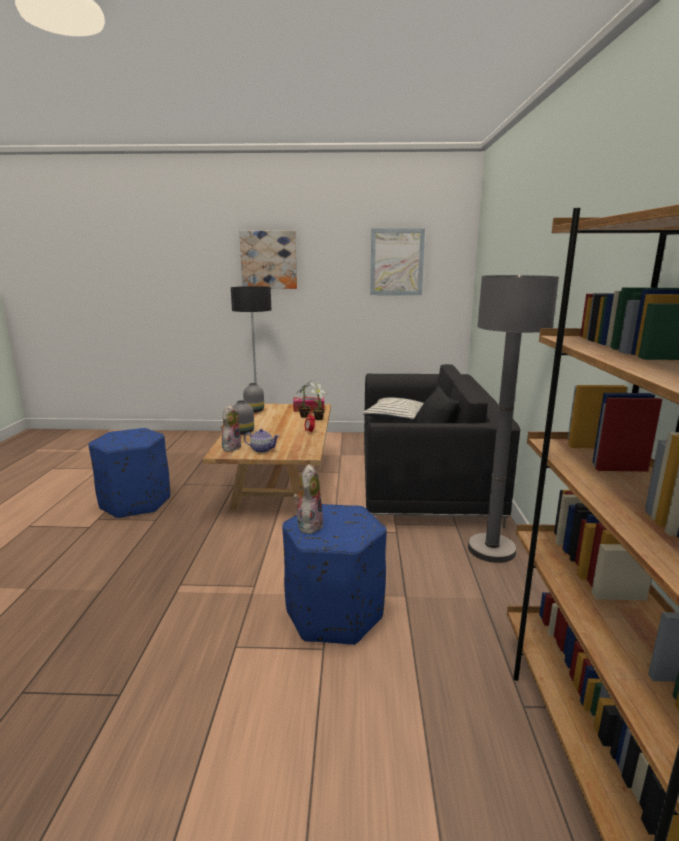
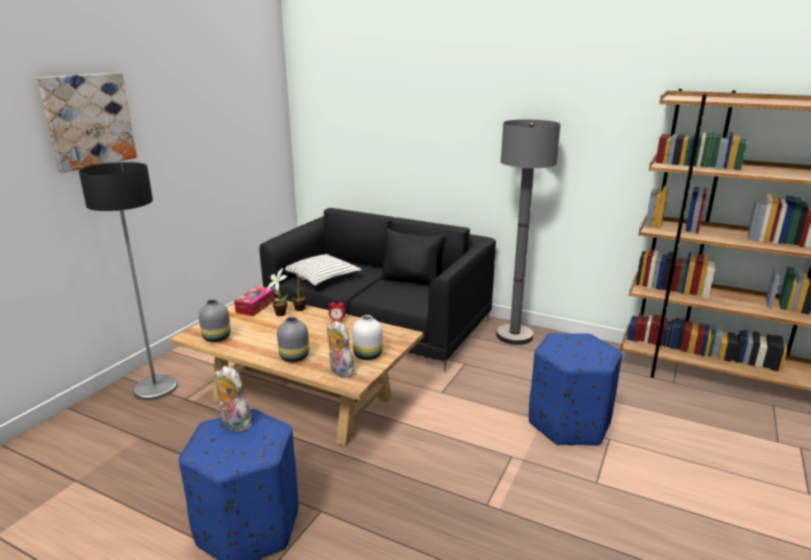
camera: 65 degrees left, 5 degrees up
(262, 450) = (367, 355): teapot -> white vase
(308, 525) = (578, 359): plush toy -> plush toy (233, 424)
(396, 262) = (230, 104): picture -> none

